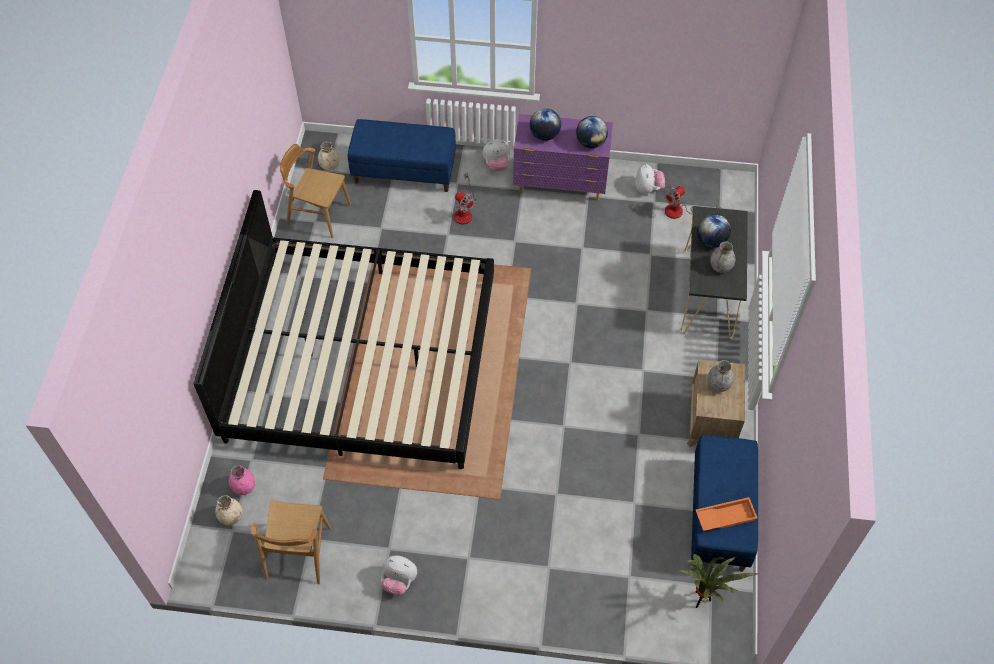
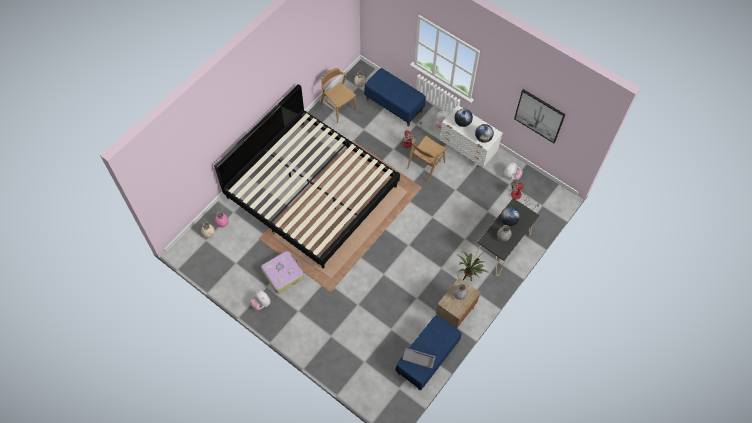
camera: 30 degrees right, 5 degrees up
(298, 553) = (226, 266): brown chair -> brown chair (425, 165)
(403, 513) = (283, 274): none -> suitcase
(561, 185) = (467, 151): purple dresser -> white dresser
(669, 60) = (539, 116): none -> picture
(702, 600) = (390, 392): potted plant -> potted plant (467, 278)
(725, 516) = (419, 358): orange tray -> grey tray

